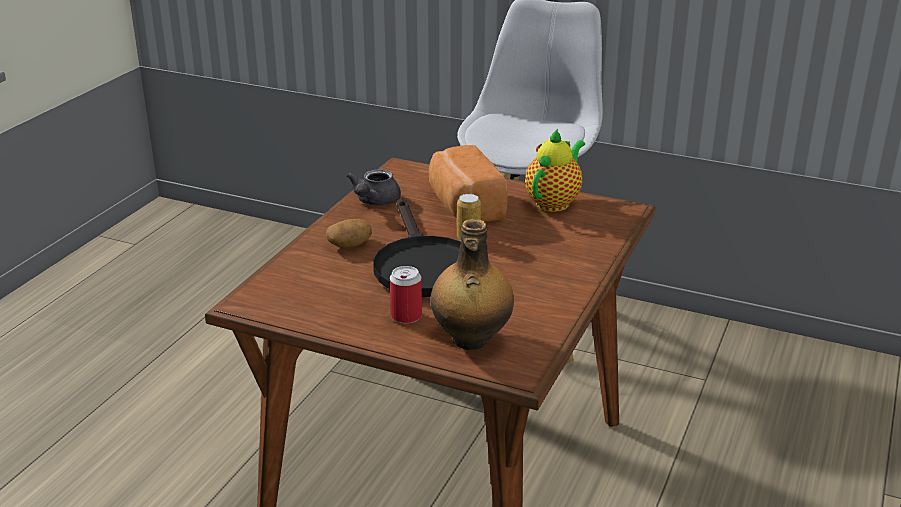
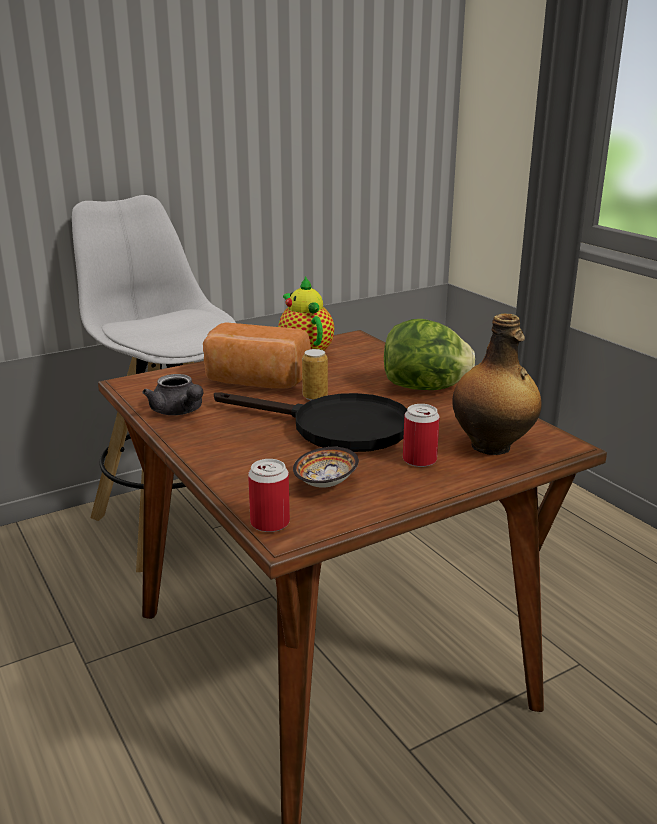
camera: 55 degrees left, 5 degrees down
(251, 293) = (270, 523): none -> can
(327, 292) = (325, 483): none -> bowl
(349, 245) = (245, 446): potato -> none
(554, 276) = (425, 388): none -> lettuce

